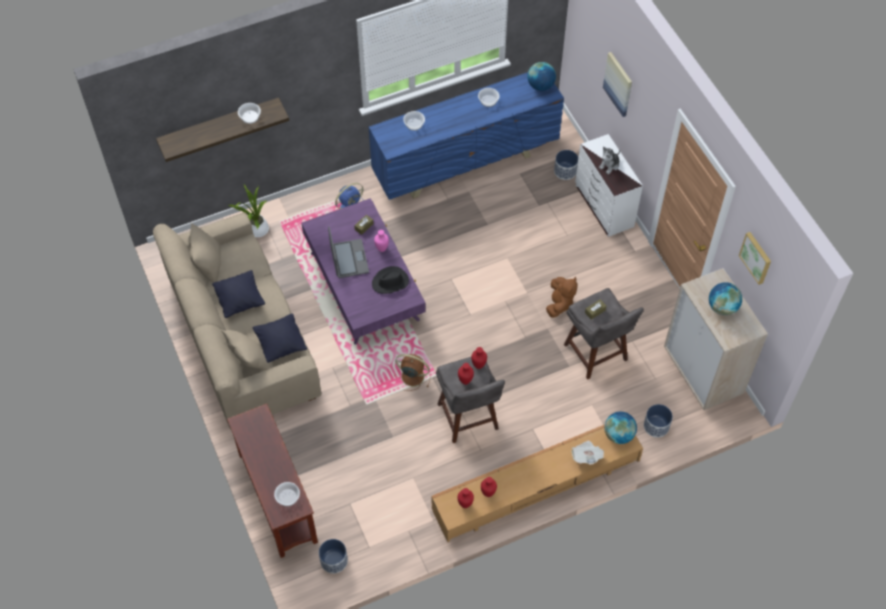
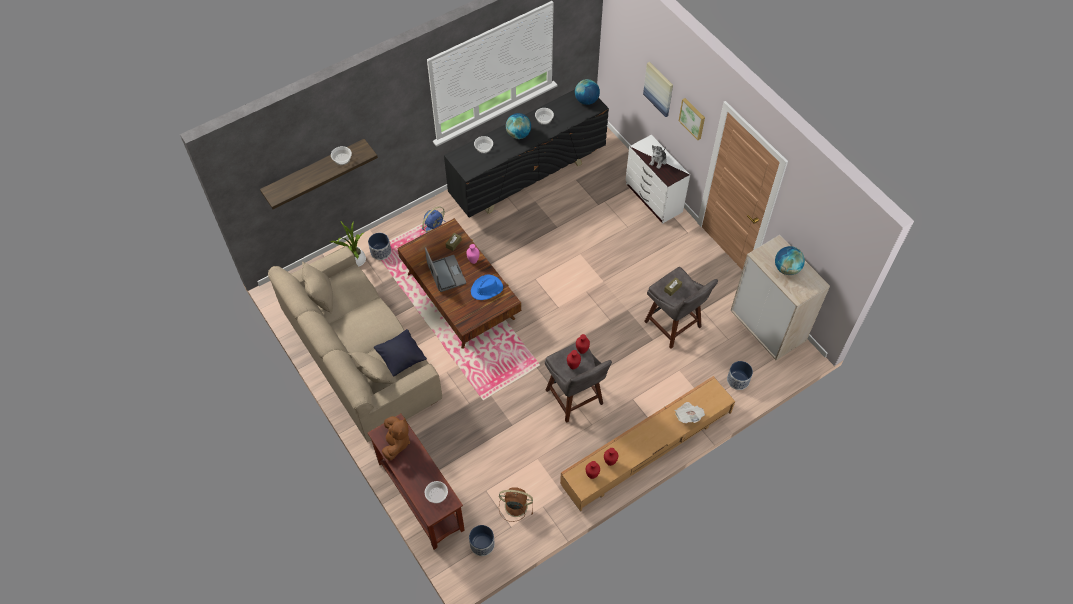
camera: 10 degrees left, 0 degrees up
(240, 300) = (356, 324): black pillow -> none
(365, 285) = (461, 295): purple coffee table -> brown coffee table
(390, 282) = (487, 289): black hat -> blue hat
(411, 376) = (518, 369): brown fan -> brown fan (515, 506)
(466, 165) = (528, 178): blue cabinet -> black cabinet
(559, 303) = (633, 287): brown plush toy -> brown plush toy (396, 443)
(565, 171) = (614, 172): planter -> planter (380, 251)
(618, 435) = (712, 393): globe -> globe (518, 134)
(756, 257) = (813, 220): picture -> picture (693, 118)

